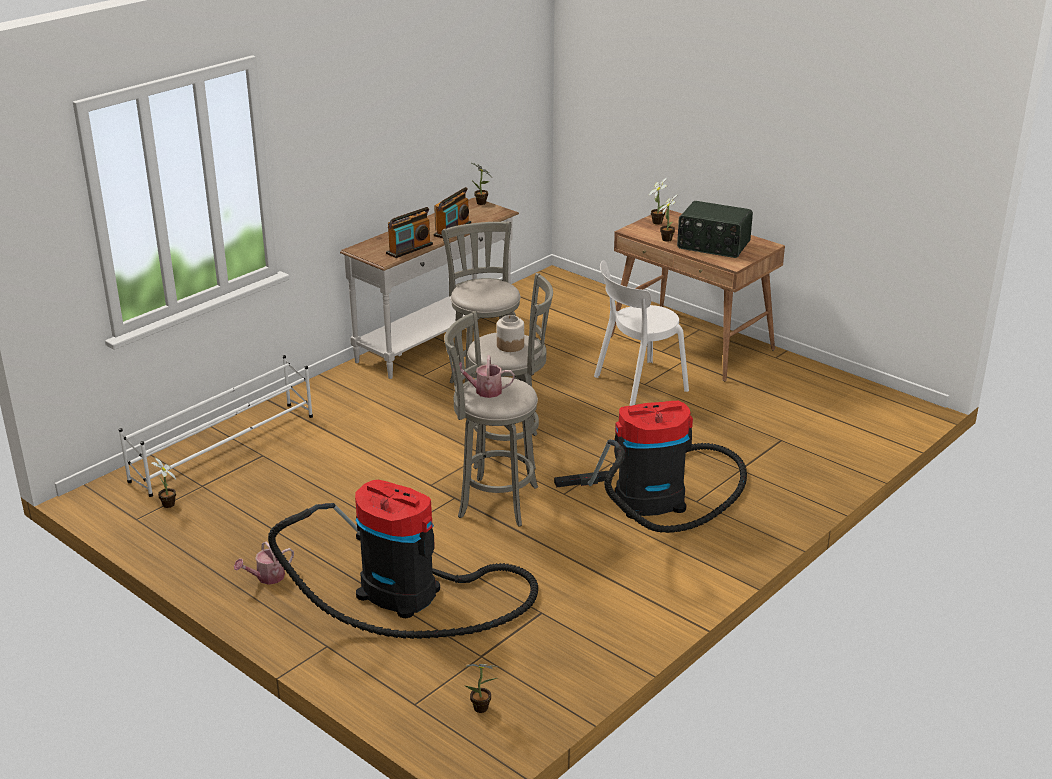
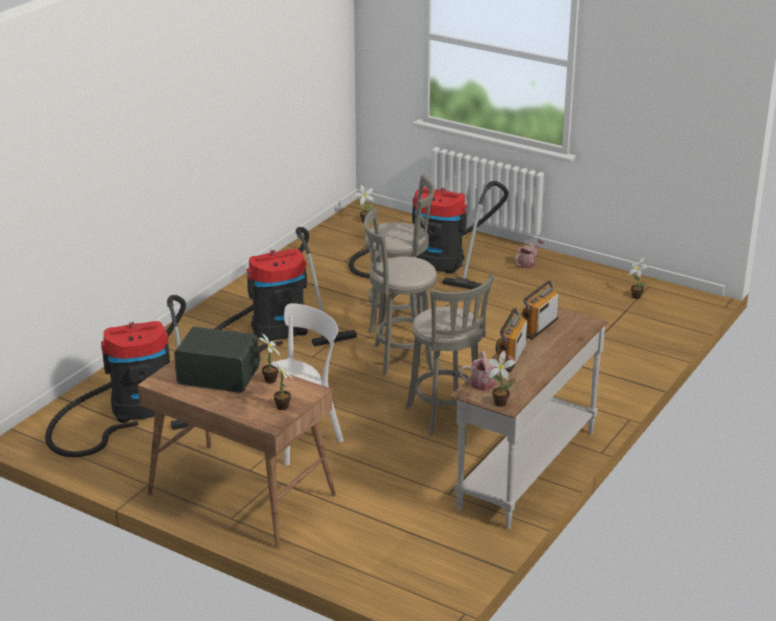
camera: 170 degrees right, 0 degrees up
(225, 448) = (636, 339): white shoe rack -> none
(484, 391) = (404, 230): watering can -> watering can (486, 383)
(510, 345) = (399, 266): jar -> none
(808, 422) = (134, 410): none -> vacuum cleaner

